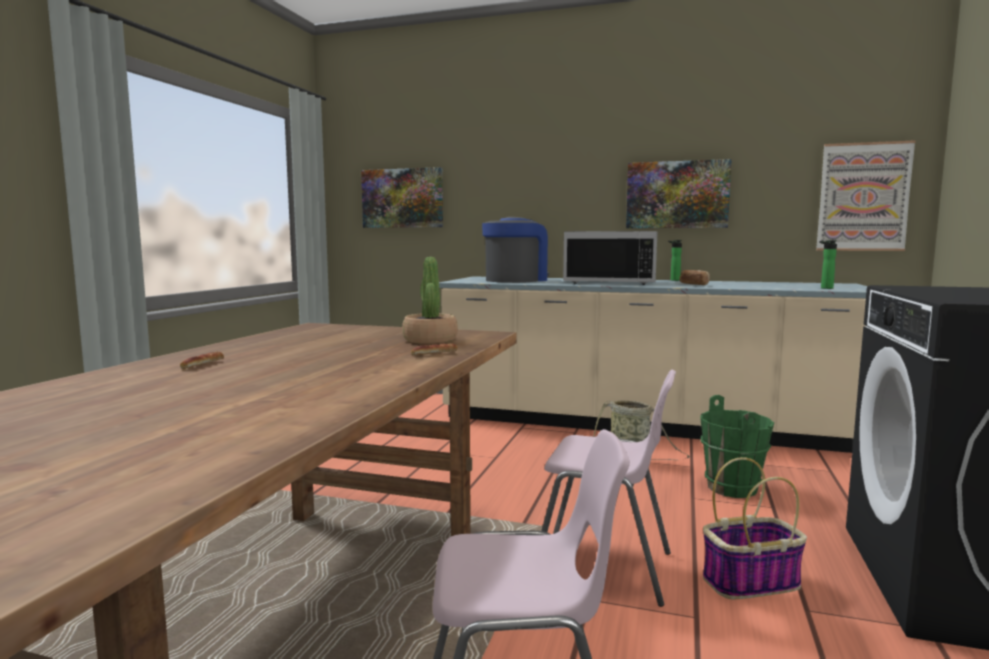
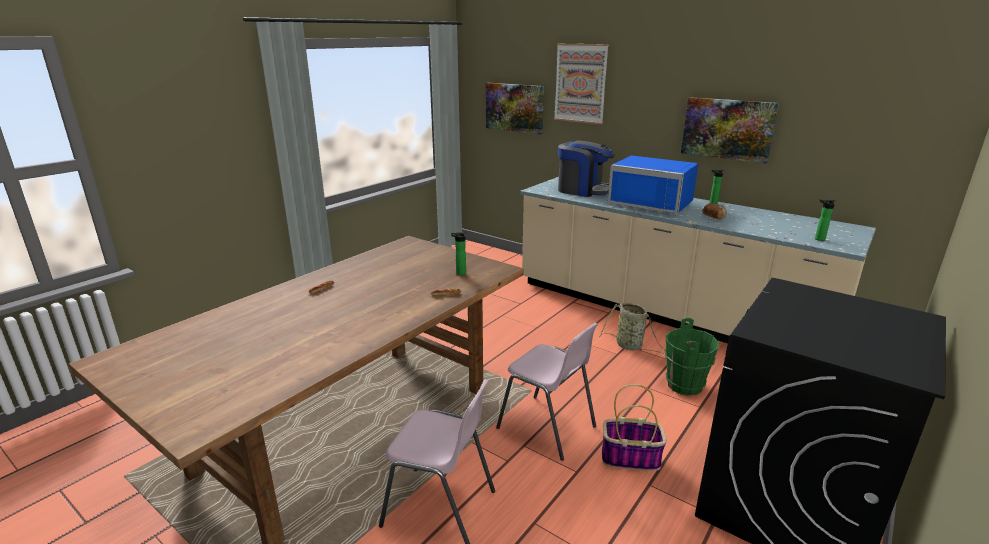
camera: 20 degrees right, 15 degrees up
(430, 340) = (459, 273): potted plant -> bottle
(516, 280) = (583, 190): coffee machine -> coffee machine turned 60 degrees clockwise
(611, 282) = (652, 202): black microwave -> blue microwave
(863, 197) = (898, 150): picture -> picture (580, 83)

